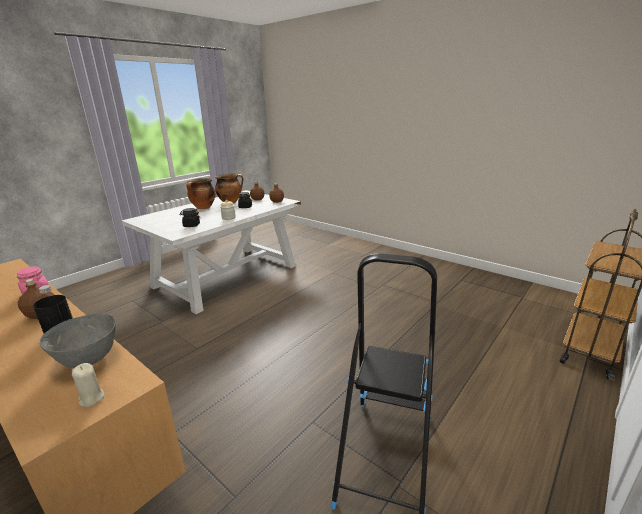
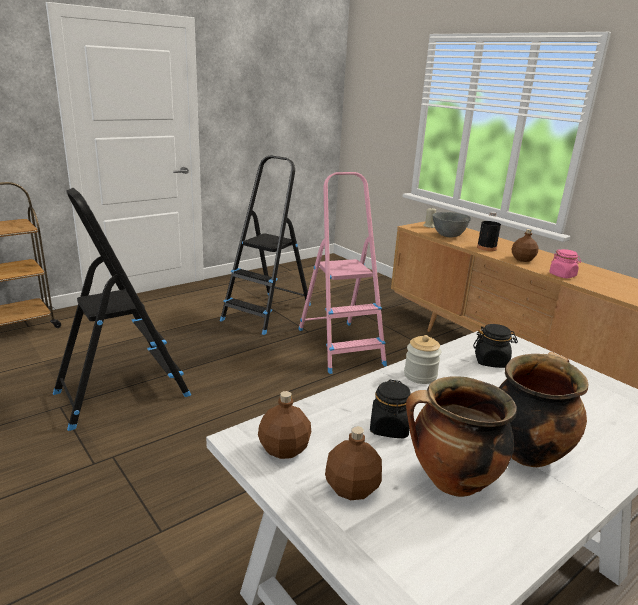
camera: 170 degrees left, 0 degrees up
(270, 401) = (340, 346): none -> pink step ladder
(414, 315) = (124, 394): none -> black step ladder

